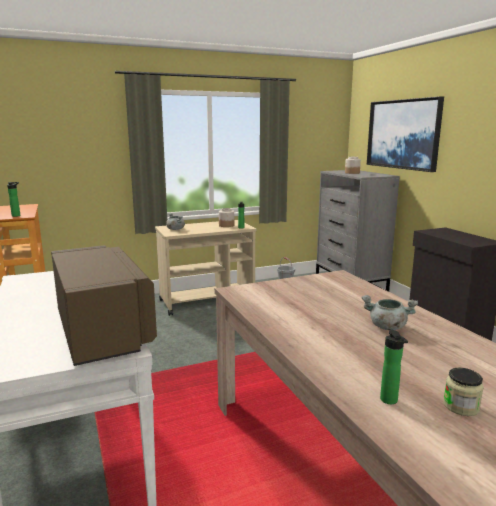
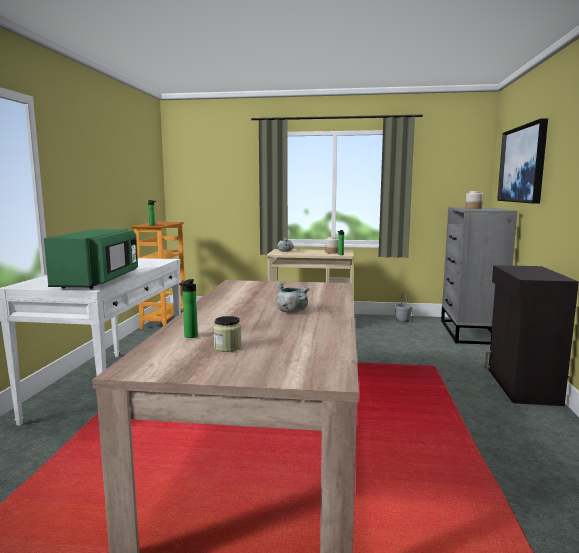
camera: 30 degrees right, 5 degrees down
(103, 331) = (98, 281): brown microwave -> green microwave

